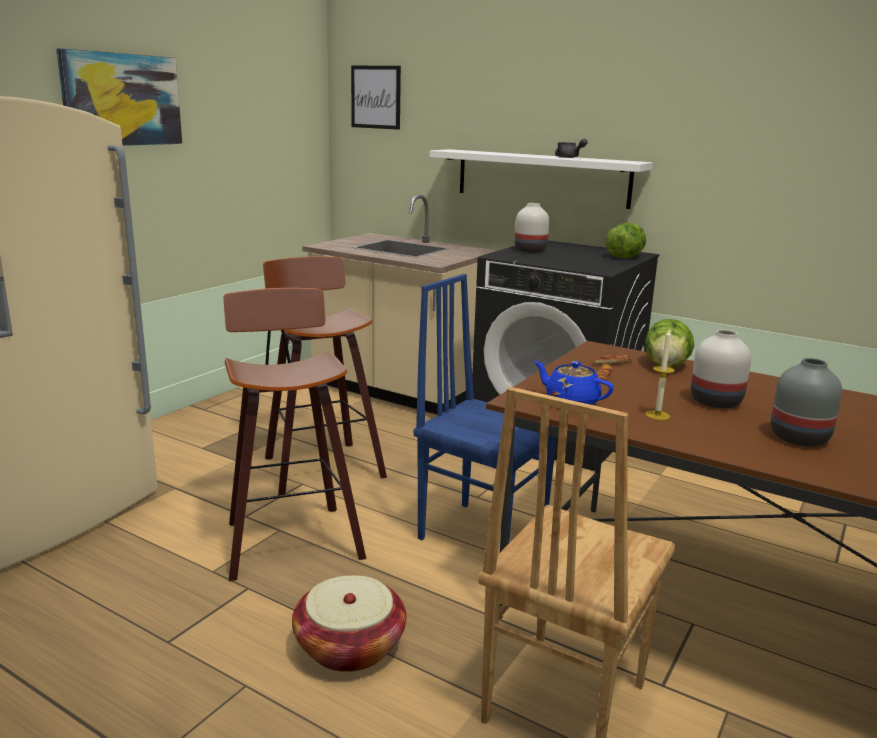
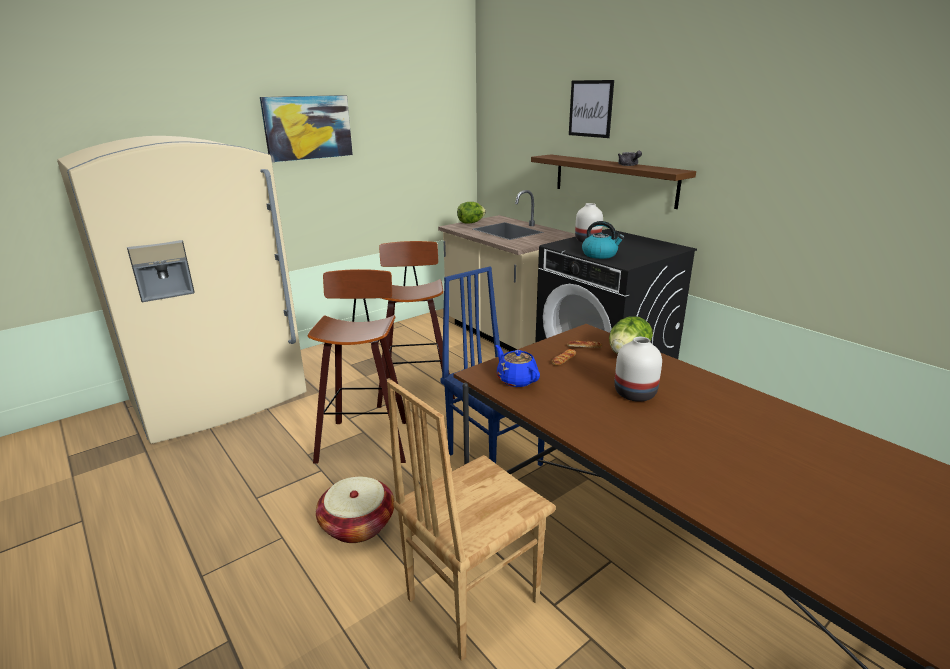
camera: 20 degrees right, 5 degrees up
(376, 97) = (505, 113): picture -> picture (590, 108)
(541, 178) = (613, 180): white shelf -> brown shelf
(563, 263) = (600, 255): none -> kettle
(625, 257) = (661, 251): lettuce -> lettuce (471, 223)
(657, 415) = (572, 400): candle -> none
(797, 437) = (671, 438): grey vase -> none

